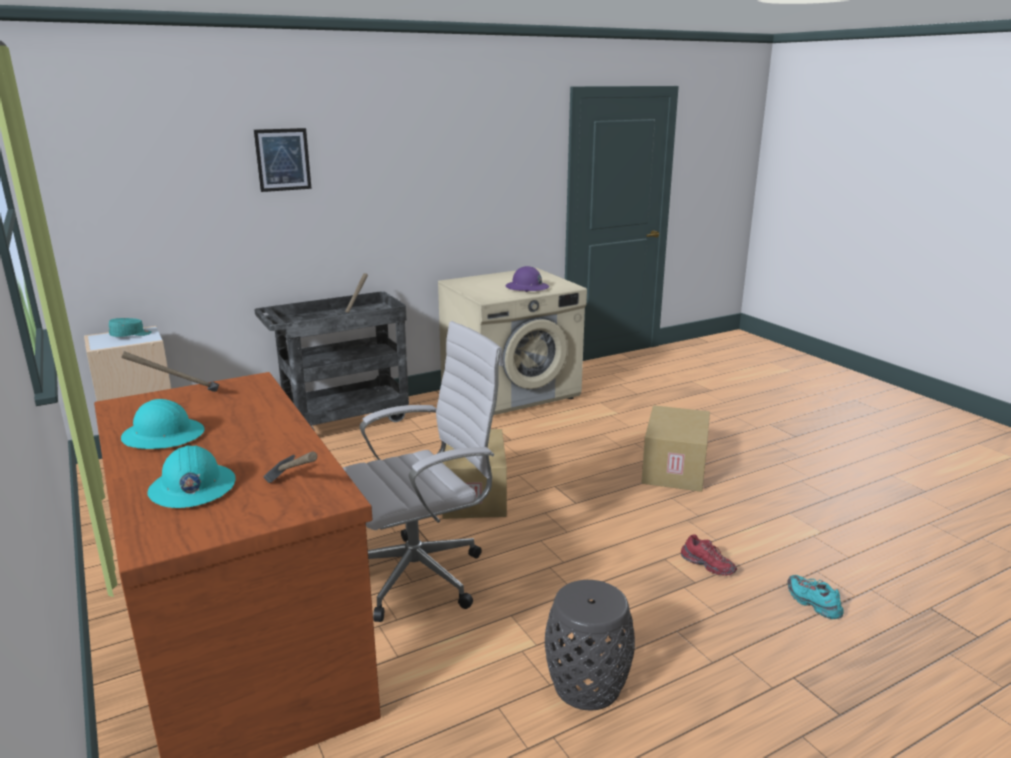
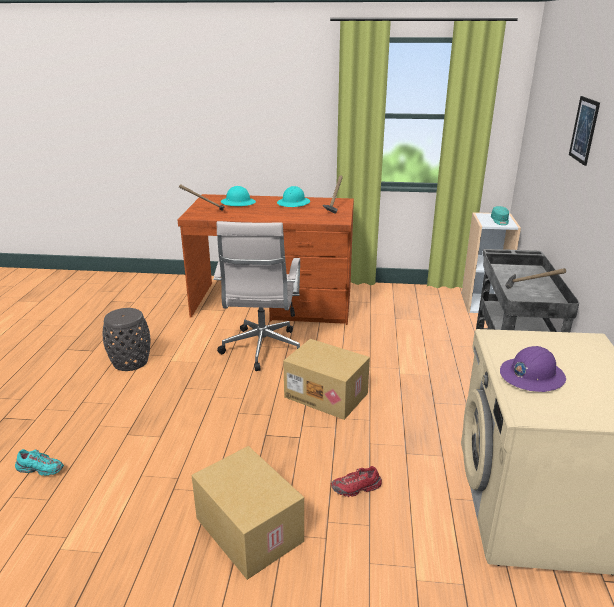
camera: 125 degrees right, 5 degrees up
(707, 565) = (129, 450): red shoe -> red shoe (356, 488)

